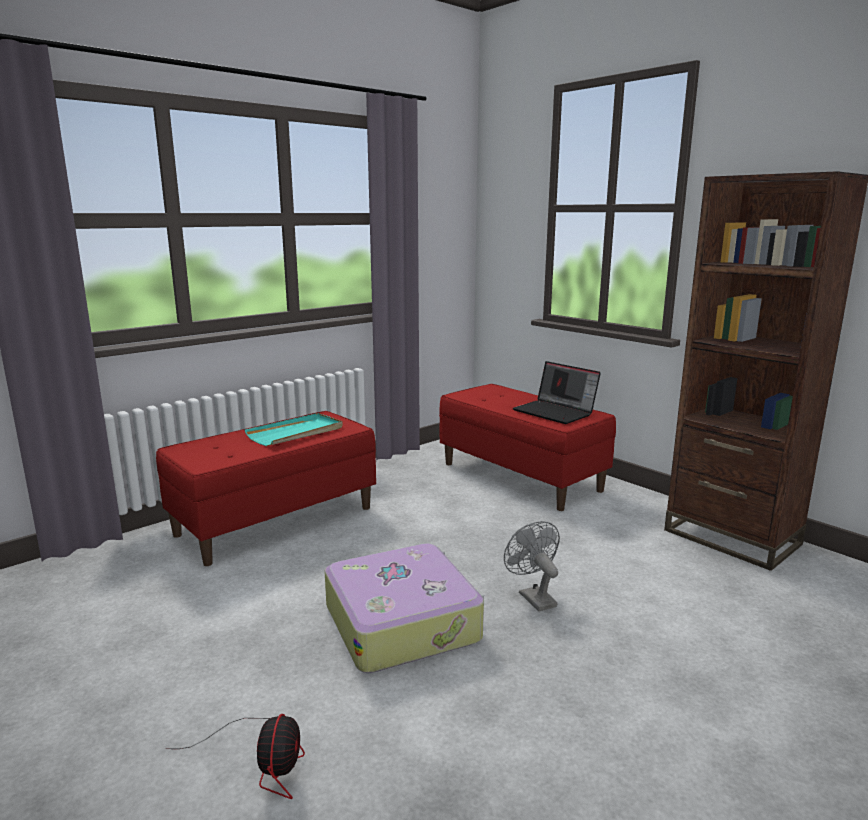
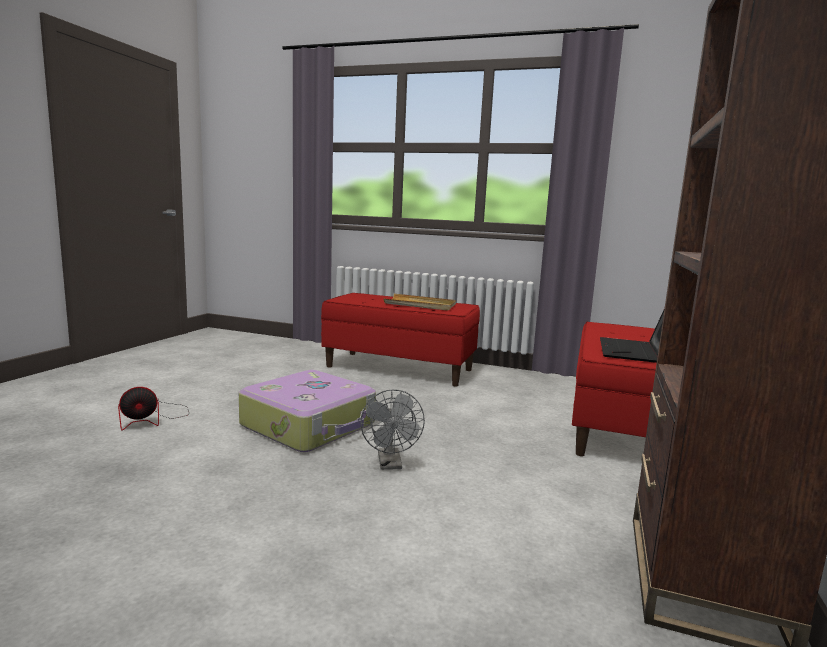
camera: 60 degrees right, 5 degrees down
(296, 433) = (420, 305): turquoise tray -> beige tray
(533, 597) = (390, 464): grey fan -> grey fan turned 135 degrees clockwise

